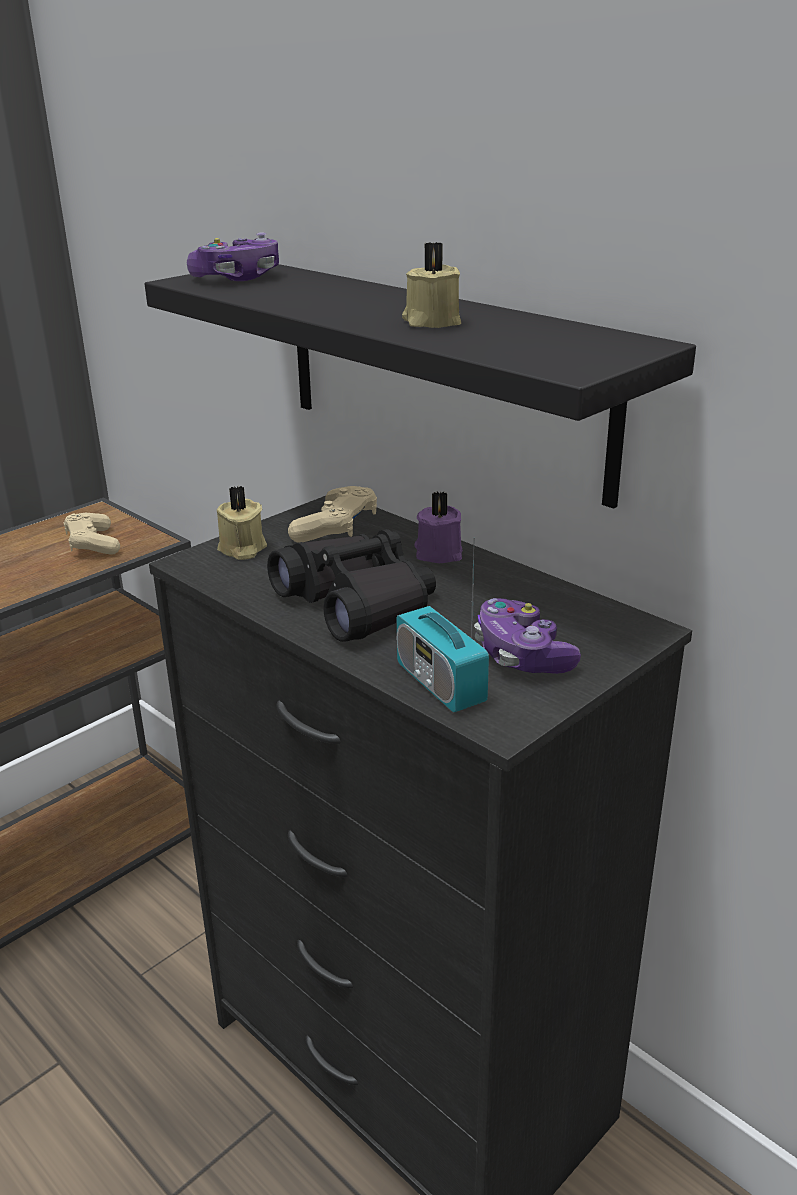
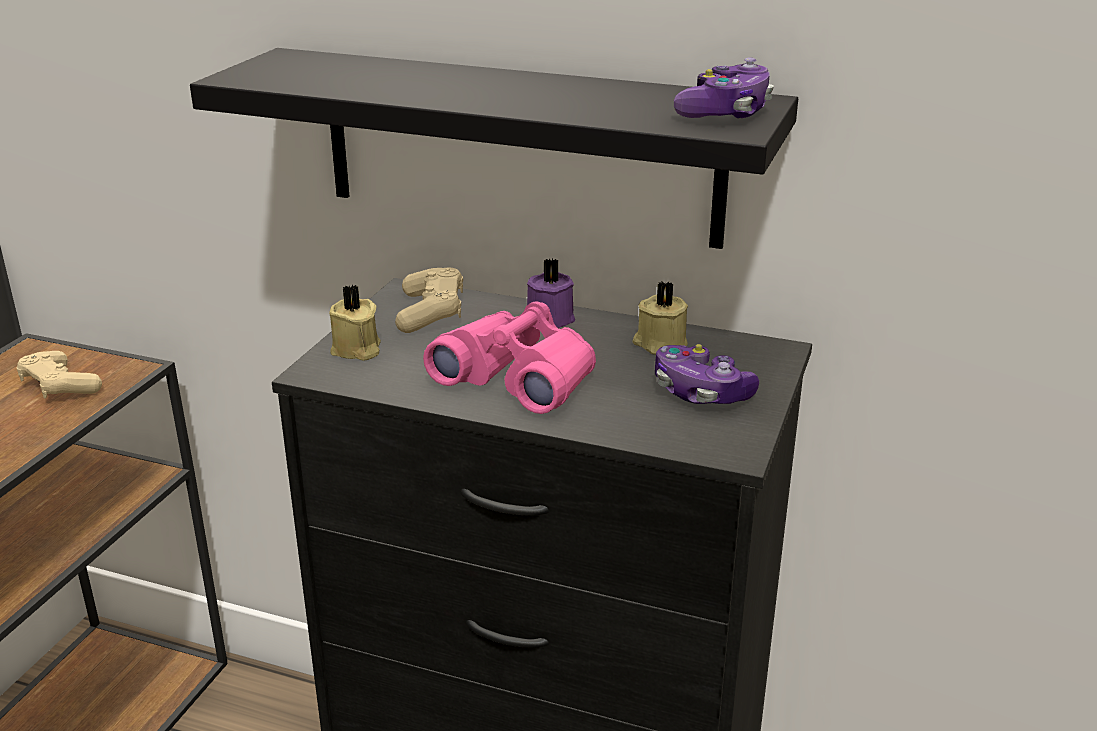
camera: 25 degrees left, 0 degrees up
(237, 278) = (288, 69): game controller -> game controller (725, 113)
(357, 603) = (518, 378): black binoculars -> pink binoculars
(431, 322) = (555, 99): beige candle -> beige candle (659, 344)
(440, 683) = (656, 430): radio -> none

